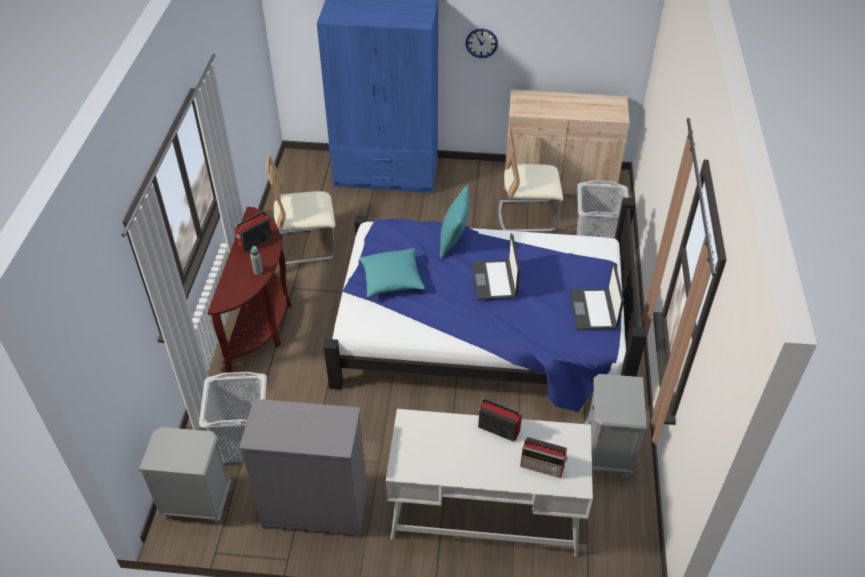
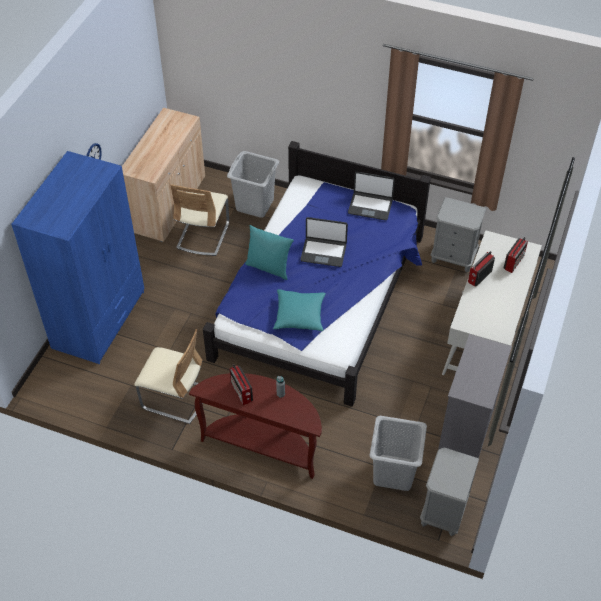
camera: 75 degrees left, 5 degrees up
(306, 246) = (175, 398): beige chair -> beige chair turned 75 degrees counterclockwise

